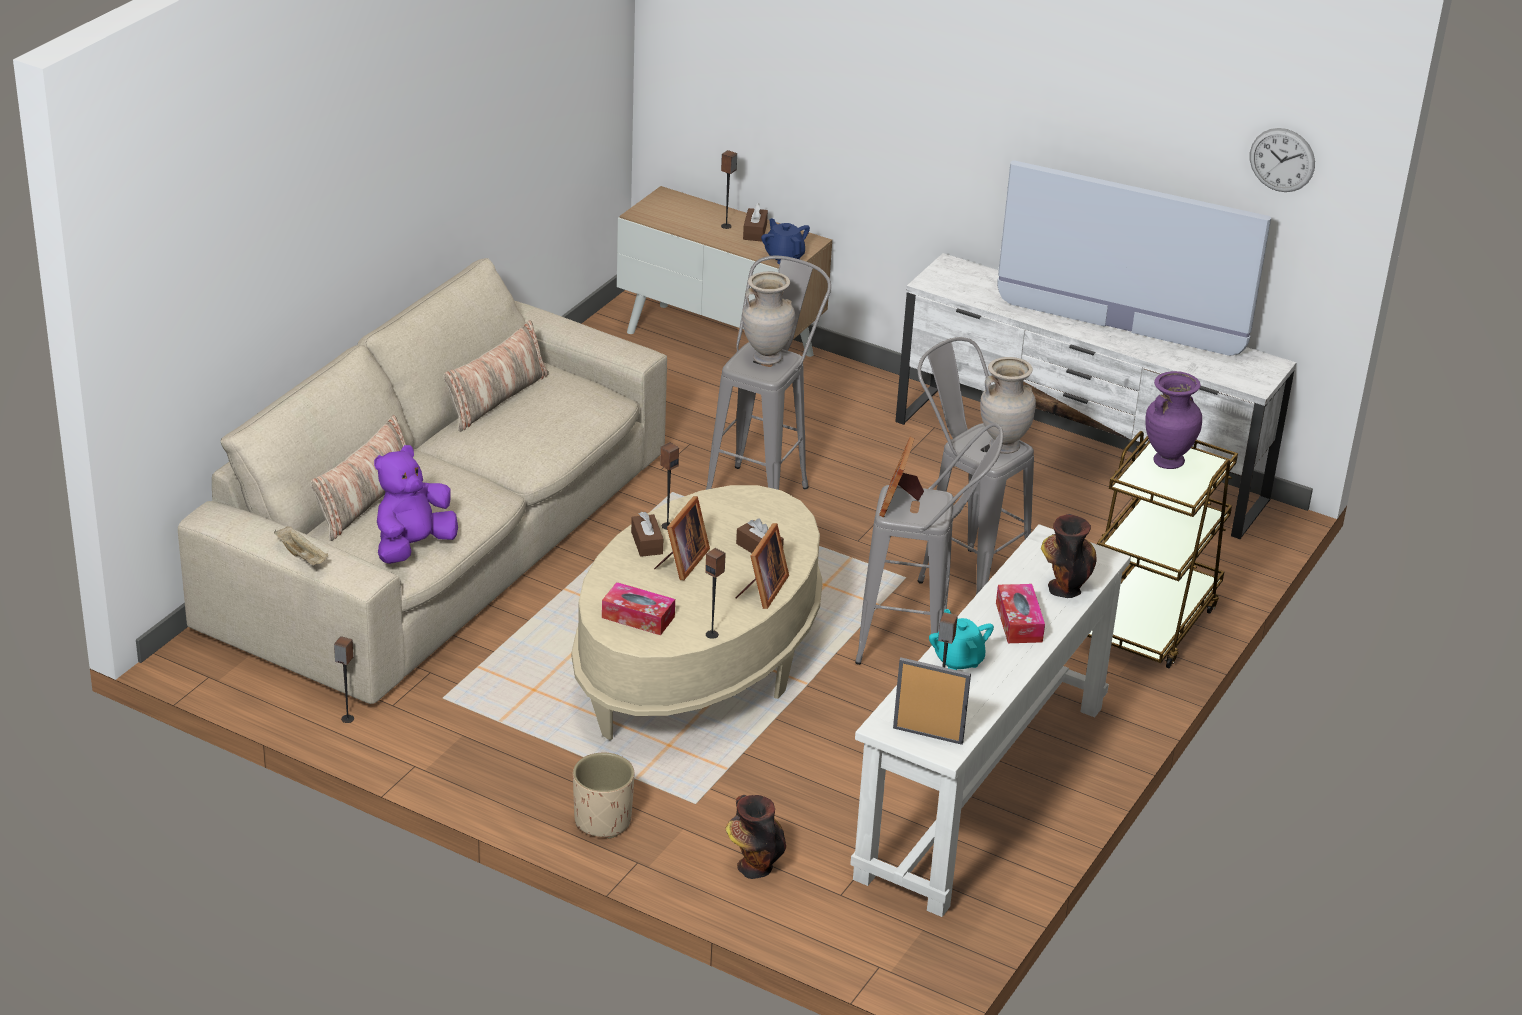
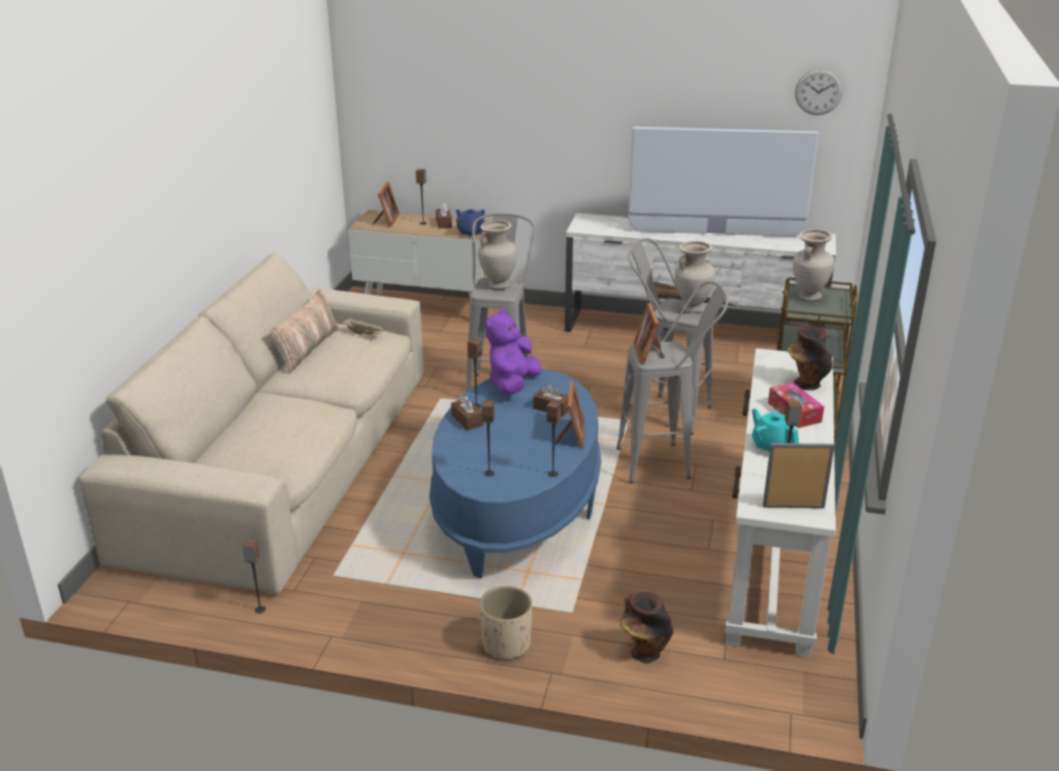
camera: 15 degrees left, 5 degrees down
(302, 556) = (198, 480): beige tray -> beige tray (364, 334)
(365, 501) = (232, 433): pillow -> none
(413, 546) = (285, 458): purple plush toy -> purple plush toy (512, 385)
(638, 617) = (489, 473): tissue box -> speaker
(681, 562) = (500, 428): picture frame -> picture frame (386, 221)
(698, 662) = (517, 506): beige coffee table -> blue coffee table
(1167, 461) = (808, 297): purple vase -> beige vase

